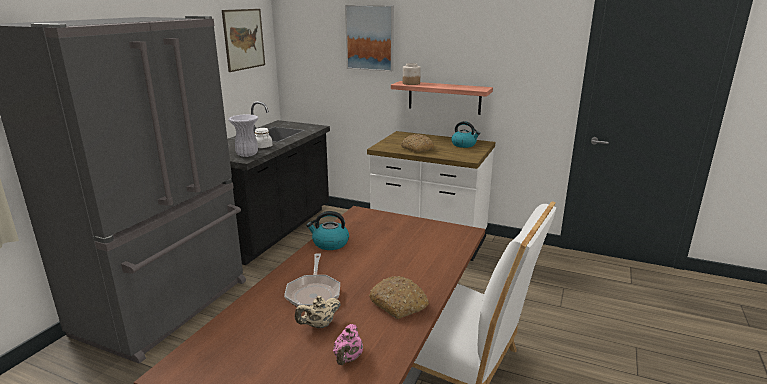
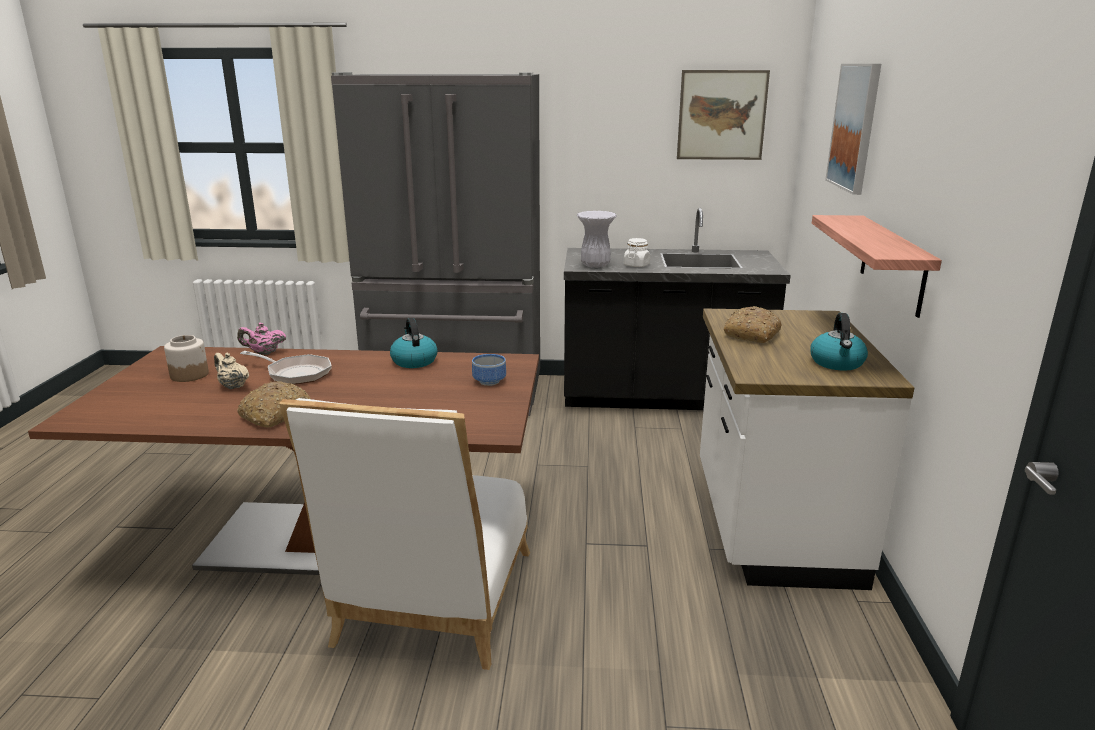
camera: 70 degrees right, 0 degrees up
(313, 293) = (295, 373): frying pan -> frying pan turned 135 degrees counterclockwise
(348, 358) = (174, 406): pink teapot -> pink teapot (264, 353)
(390, 224) = (490, 382): none -> bowl
(411, 83) = (847, 220): jar -> jar (189, 375)

